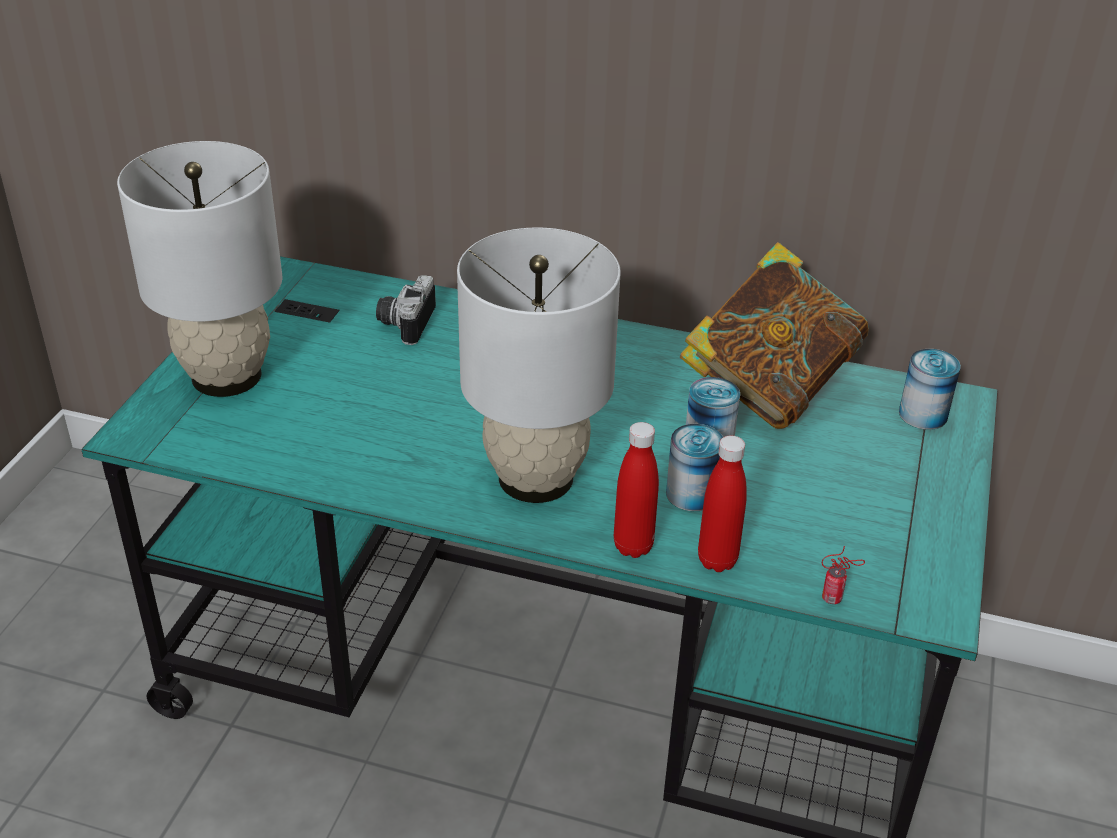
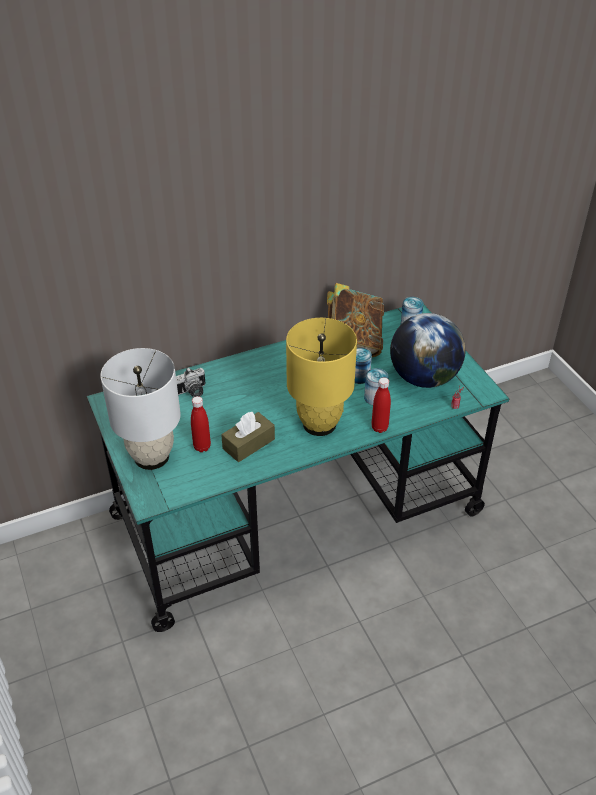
camera: 40 degrees left, 5 degrees up
(383, 440) = (248, 444): none -> brown tissue box
(404, 323) = (191, 392): camera -> camera turned 90 degrees counterclockwise
(535, 477) = (319, 424): white table lamp -> yellow table lamp
(717, 560) = (409, 416): red bottle -> red bottle (202, 447)
(831, 514) = (423, 378): none -> globe

